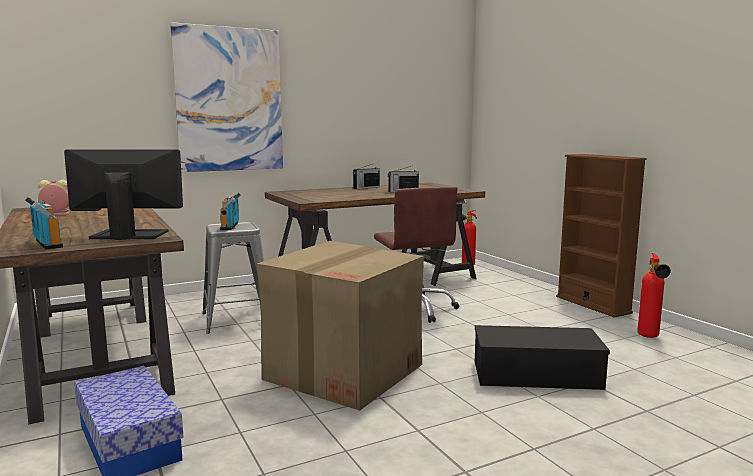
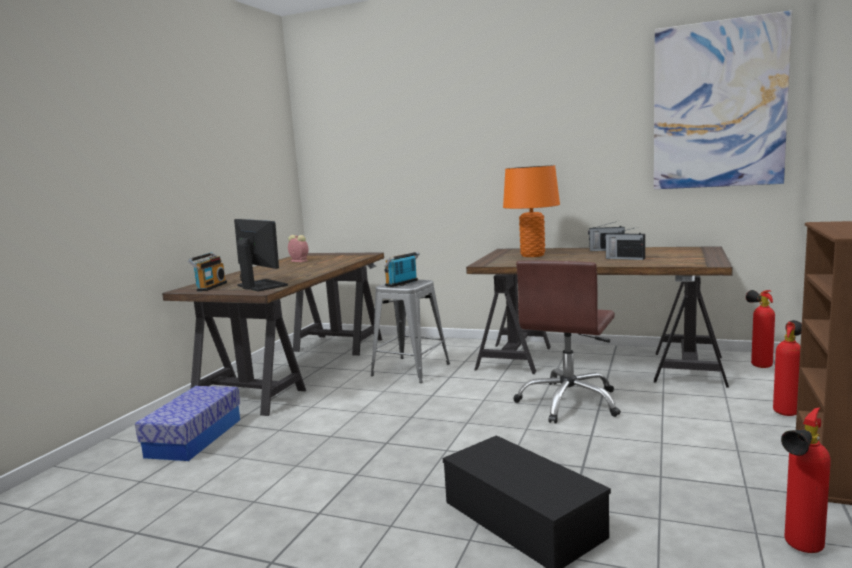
camera: 50 degrees right, 0 degrees up
(229, 100) = (464, 158): picture -> picture (718, 105)
(323, 194) = (532, 255): none -> orange table lamp
(345, 371) = (382, 441): cardboard box -> none
(525, 284) = (787, 412): none -> fire extinguisher

